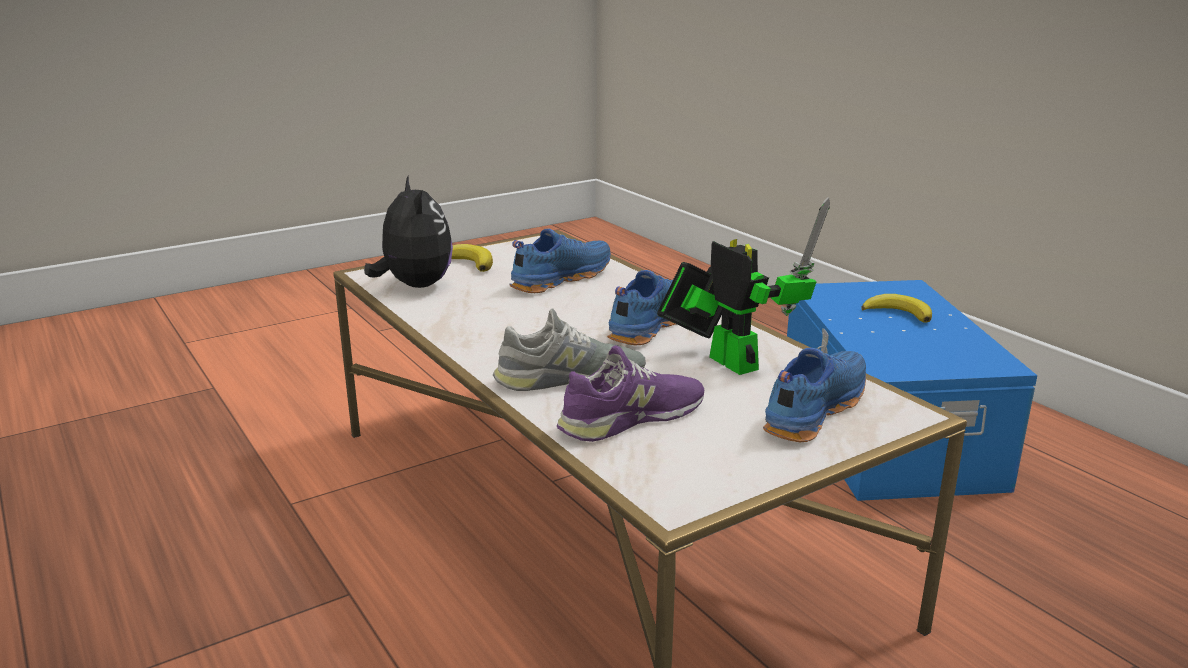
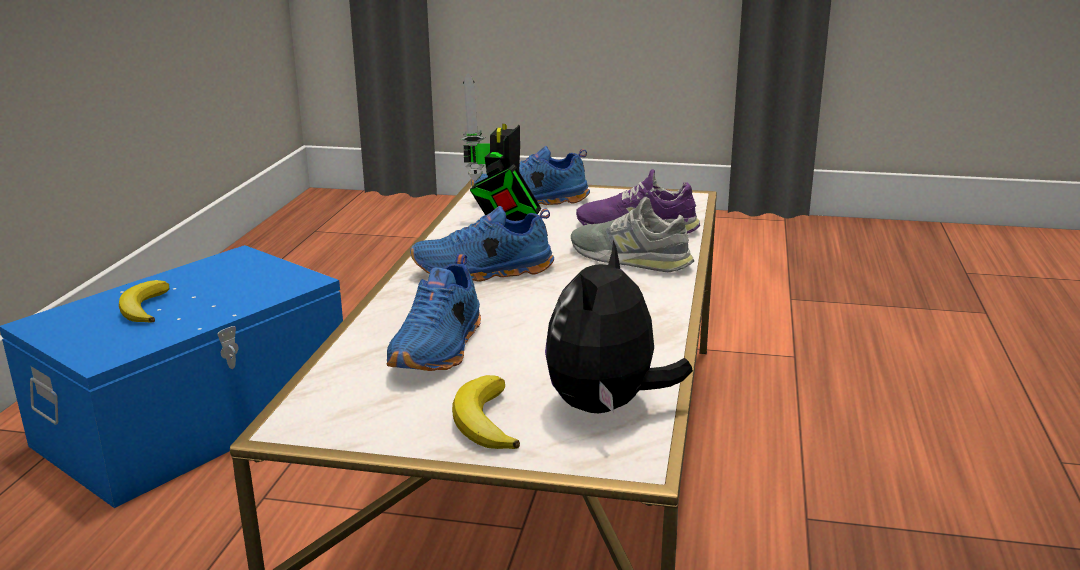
camera: 135 degrees left, 0 degrees up
(559, 278) = (440, 348): blue shoe -> blue shoe turned 75 degrees counterclockwise

